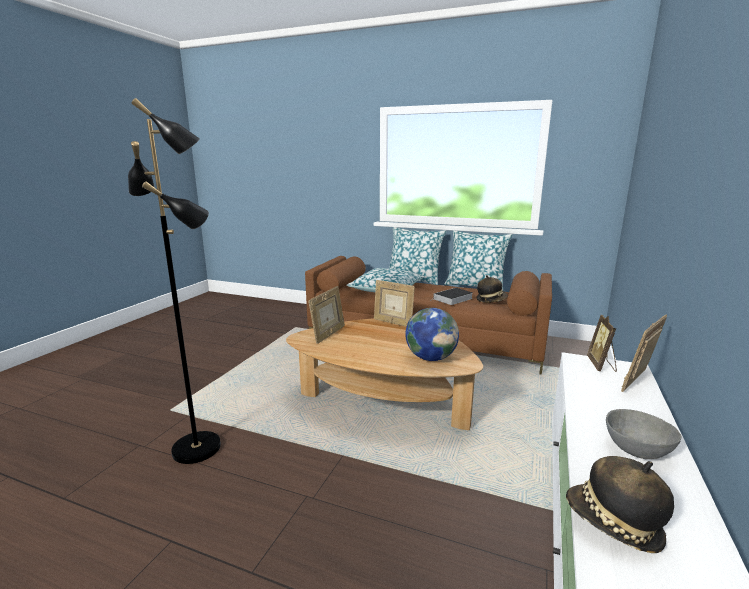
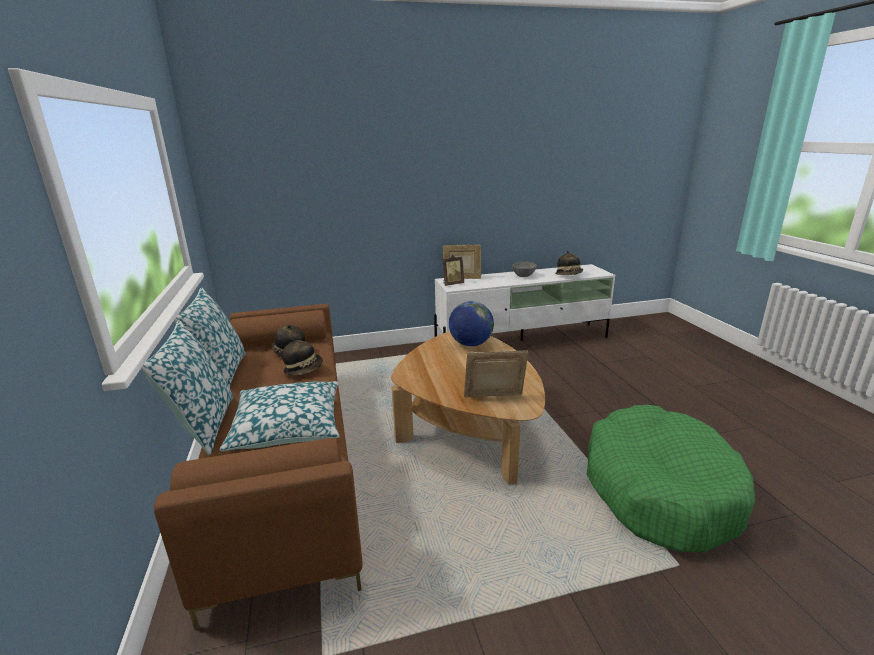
camera: 125 degrees left, 5 degrees up
(198, 447) = (659, 489): black floor lamp -> green dog bed
(393, 322) = (417, 379): picture frame -> none
(452, 299) = (304, 369): book -> hat

